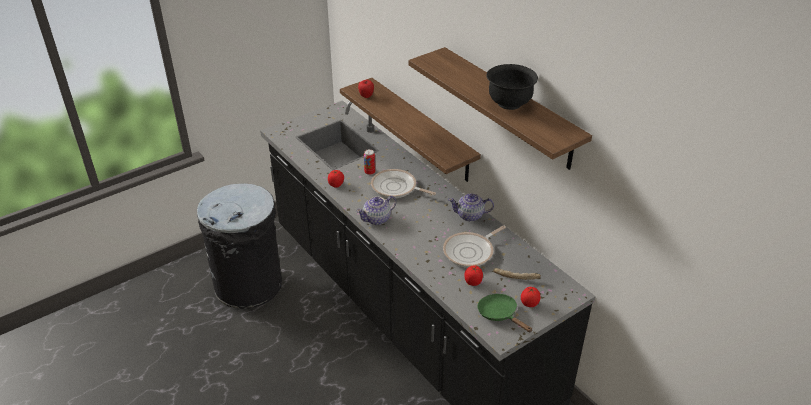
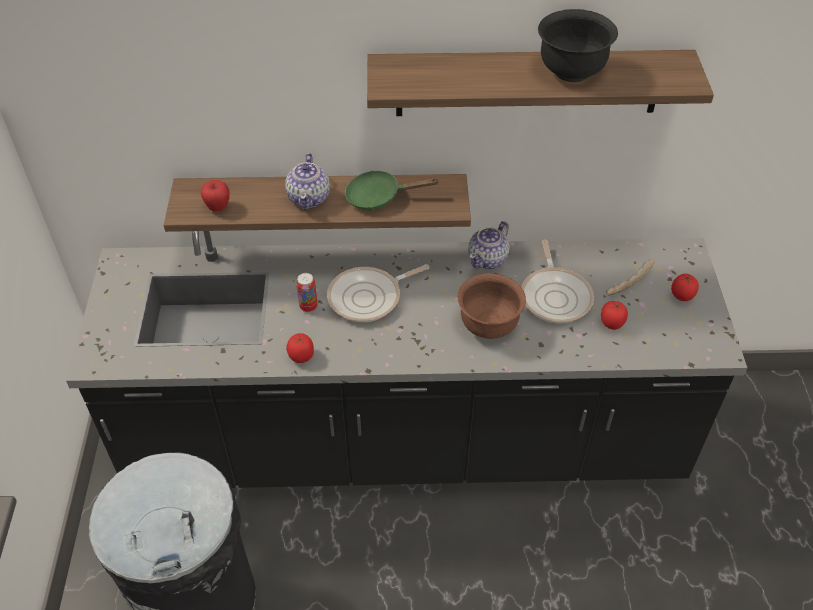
camera: 55 degrees left, 10 degrees up
(377, 219) = (417, 351): teapot -> teapot (309, 197)
(421, 236) = (488, 325): none -> brown bowl
(500, 314) = (682, 331): green frying pan -> green frying pan (379, 197)

